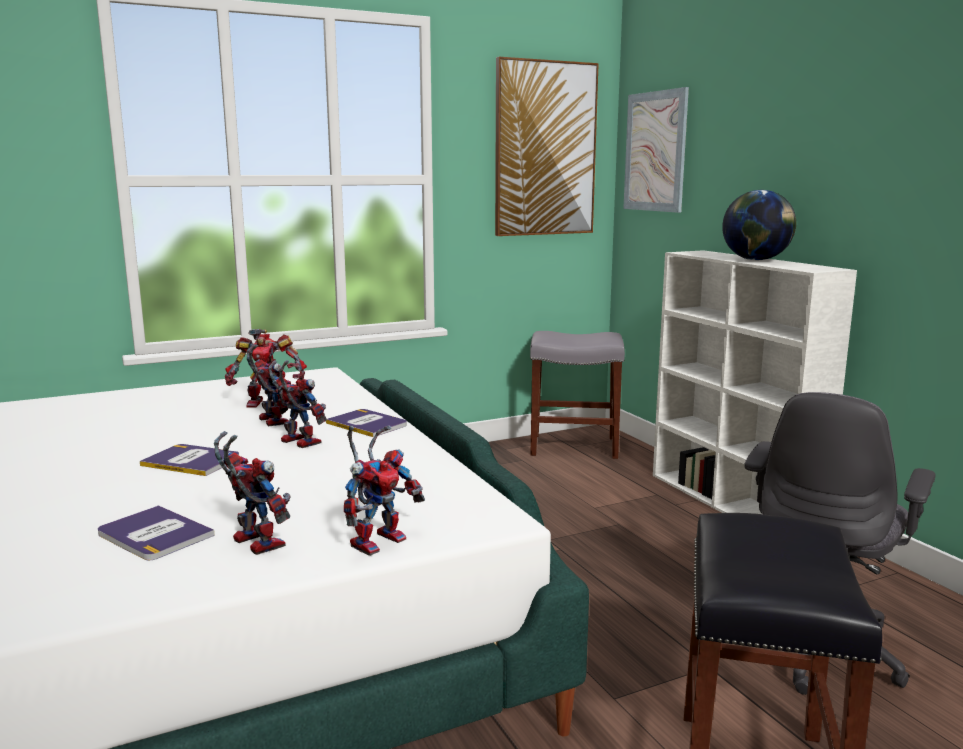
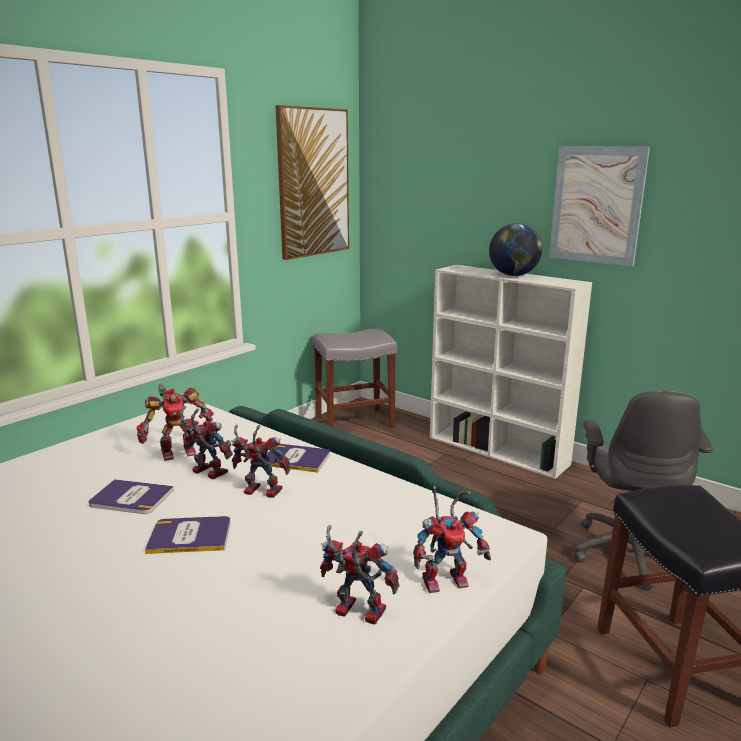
camera: 25 degrees left, 5 degrees up
(154, 534) = (260, 630): book -> book (131, 498)
(379, 539) = (447, 579): toy robot -> toy robot turned 60 degrees clockwise
(655, 151) = (401, 184): picture -> picture (596, 205)

